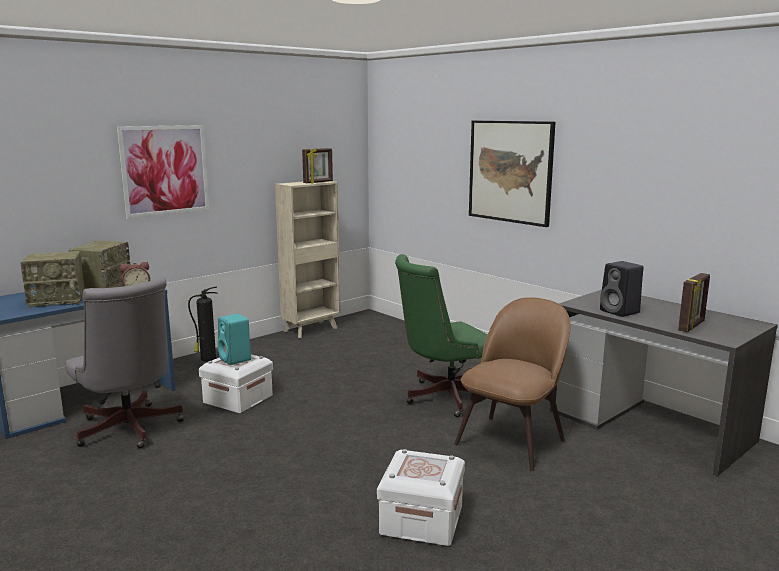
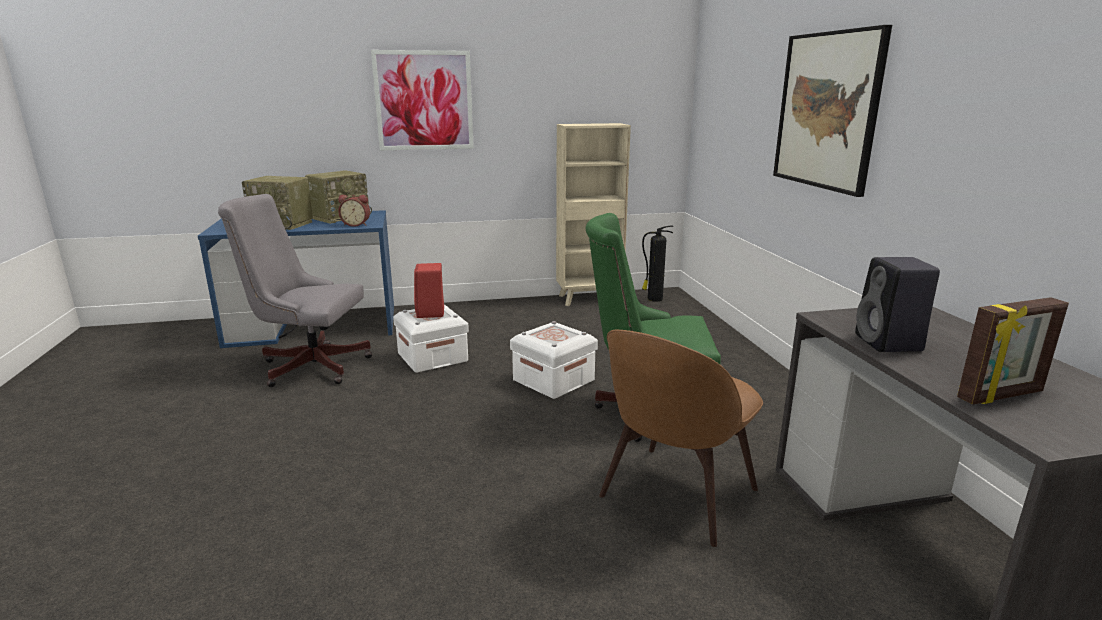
camera: 30 degrees right, 5 degrees up
(129, 431) = (309, 365): grey office chair -> grey office chair turned 105 degrees clockwise
(207, 359) = (455, 310): fire extinguisher -> fire extinguisher (653, 299)
(236, 359) = (431, 313): turquoise speaker -> red speaker
(318, 182) = (605, 124): picture frame -> none
(421, 520) = (439, 566): white storage box -> white storage box (553, 380)
(512, 440) = (675, 496): brown chair -> brown chair turned 150 degrees clockwise

